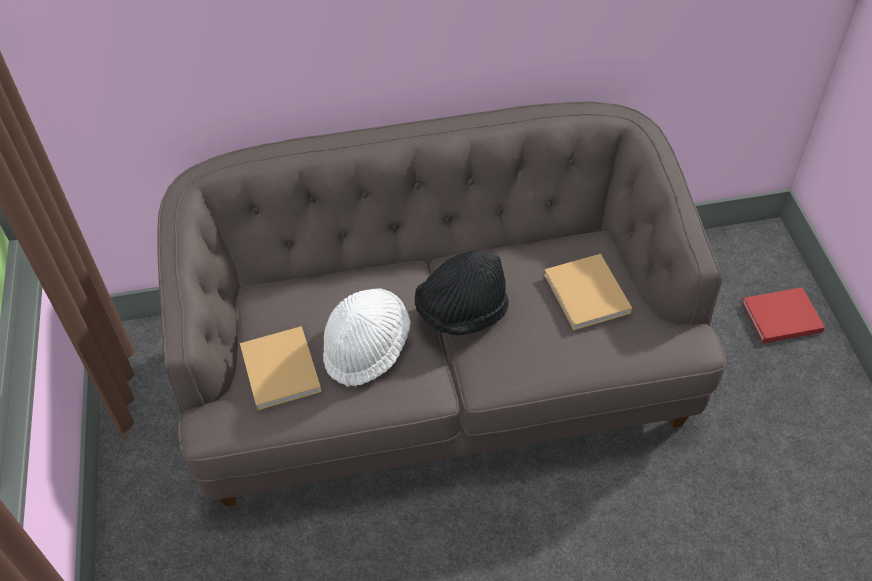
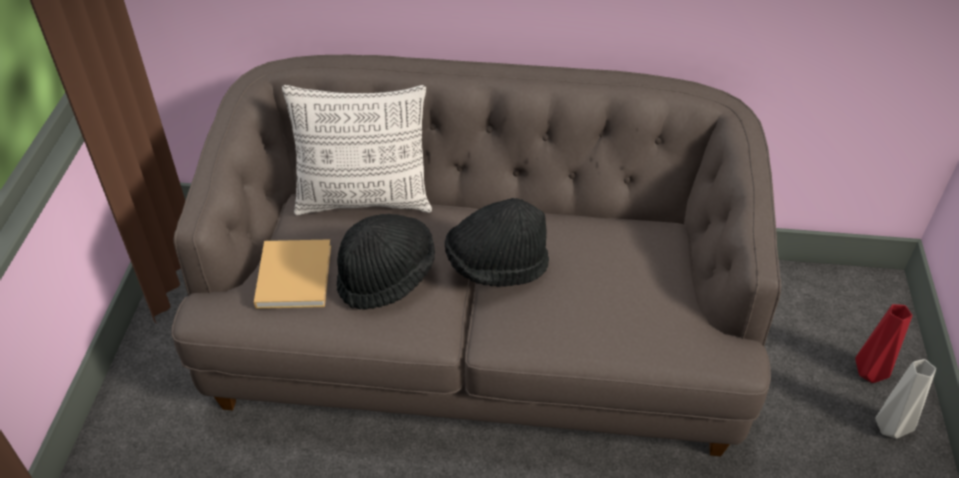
camera: 15 degrees right, 5 degrees down
(314, 278) = (364, 200): none -> pillow
(366, 348) = (386, 276): white hat -> black hat
(588, 296) = (635, 280): beige book -> none
(779, 317) = (869, 372): red book -> red vase
(811, 363) = (891, 429): none -> grey vase

